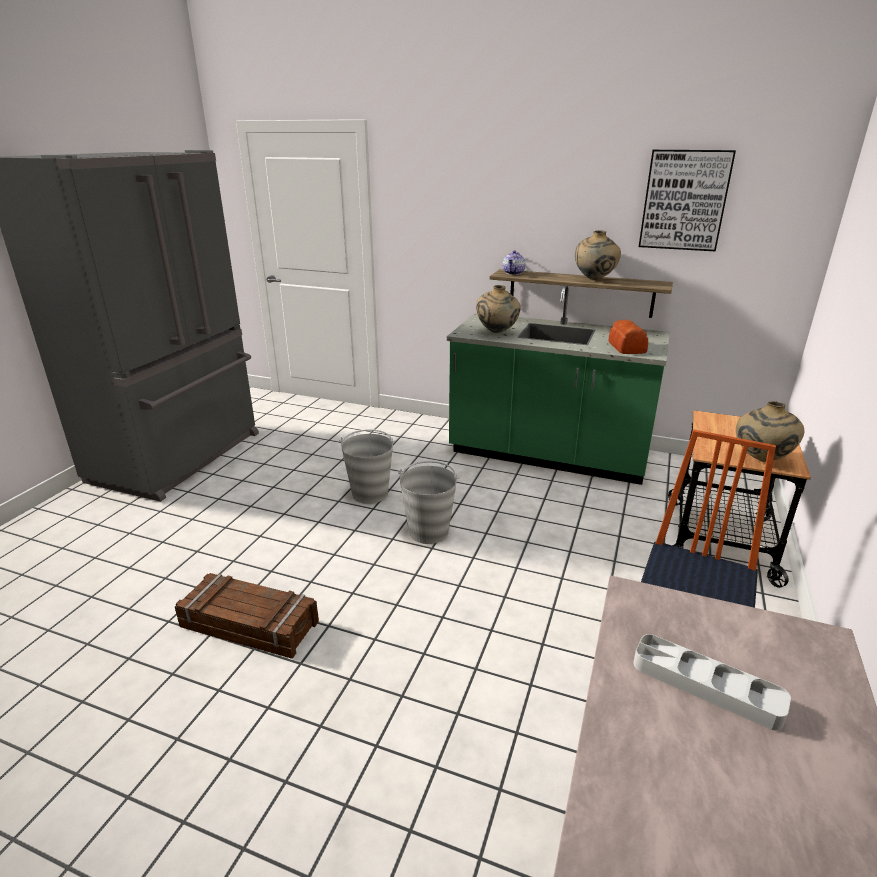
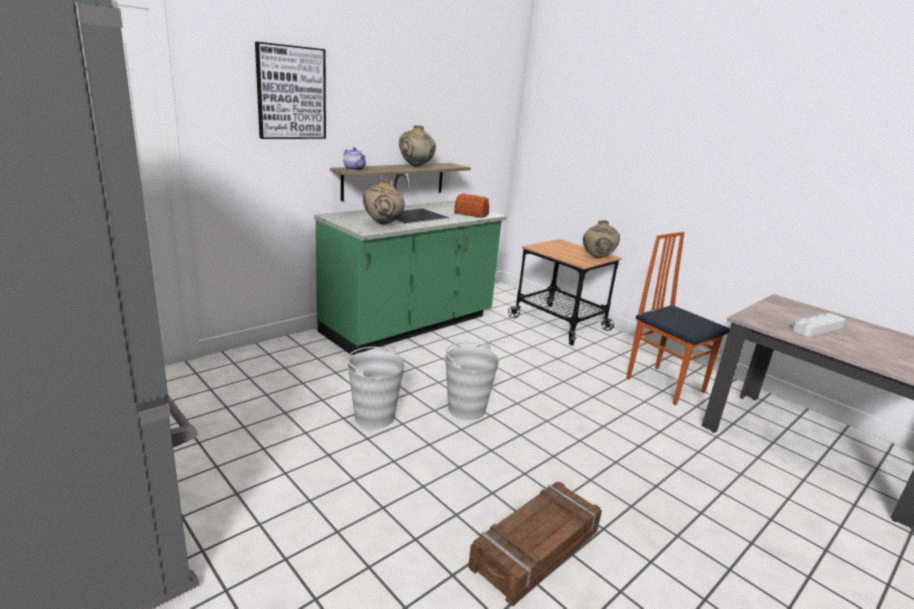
camera: 65 degrees left, 5 degrees down
(684, 200) = (454, 101): picture -> picture (291, 93)

